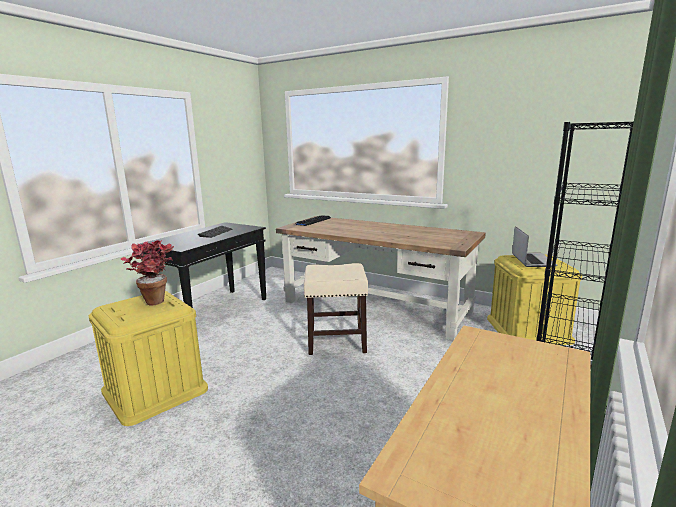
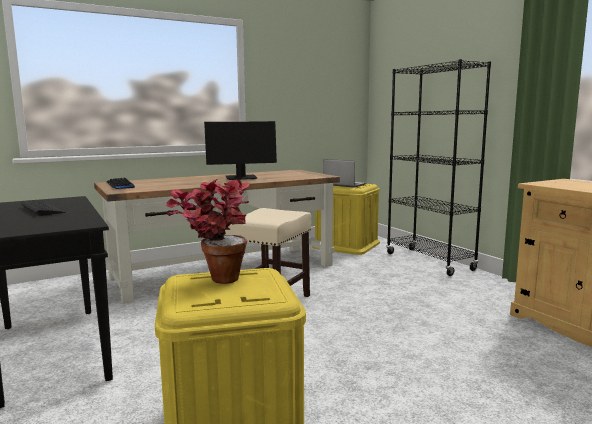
camera: 60 degrees left, 5 degrees down
(391, 232) = (241, 178): none -> monitor

